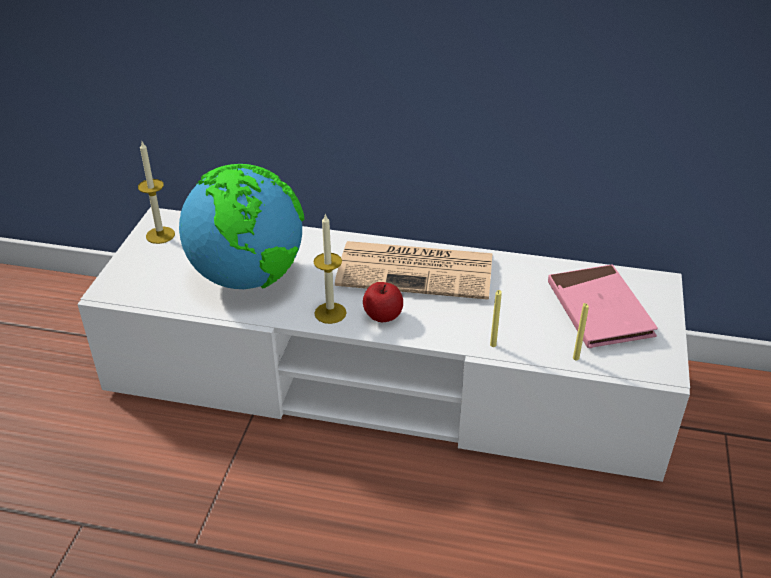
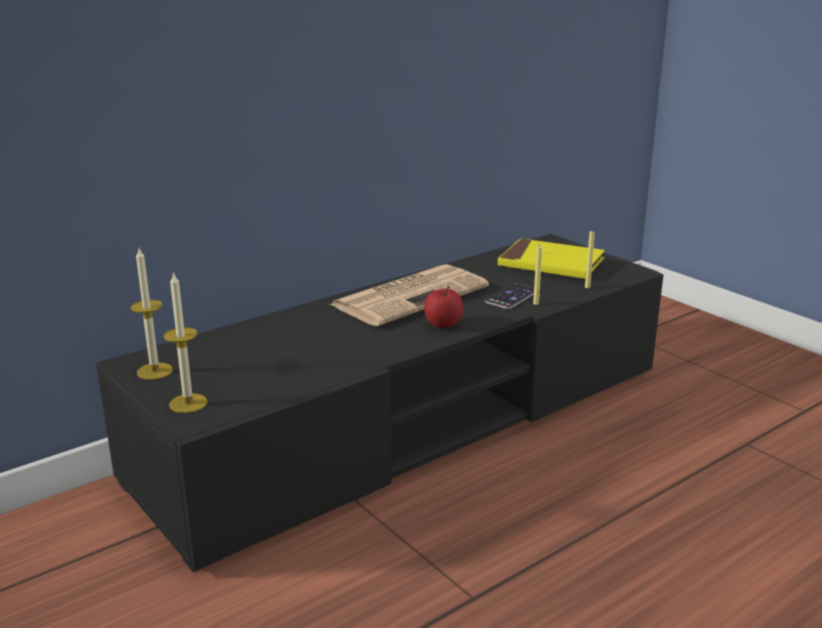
camera: 50 degrees left, 15 degrees down
(248, 277) = (300, 355): globe -> none
(330, 313) = (406, 340): candle -> candle (188, 403)
(385, 379) = (411, 423): white tv stand -> black tv stand
(489, 324) = (512, 296): none -> phone
(599, 310) = (551, 264): pink book -> yellow book

